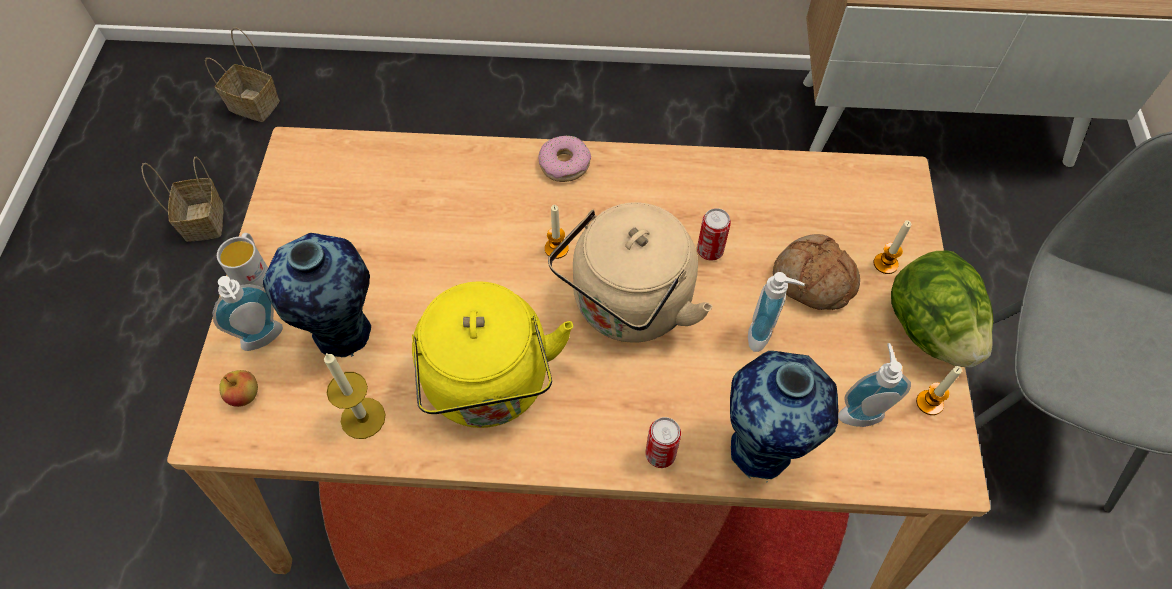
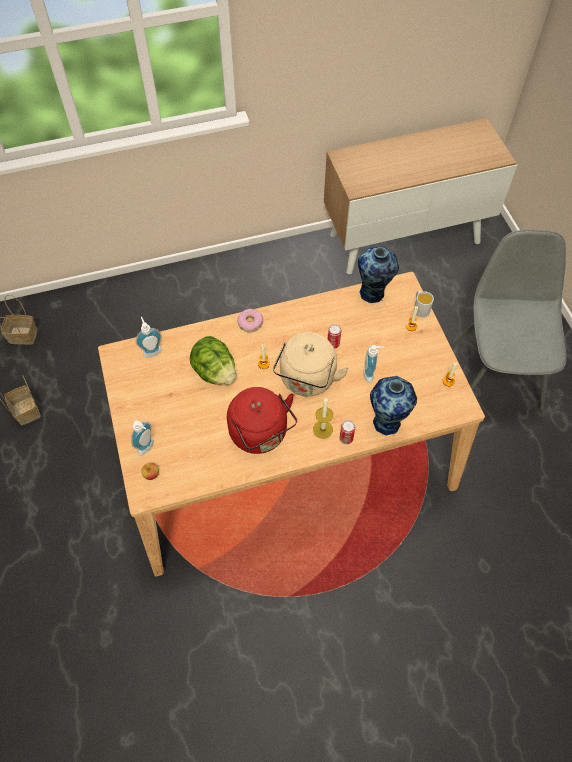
camera: 20 degrees left, 0 degrees up
(253, 271) = (125, 419): white mug -> white mug (420, 308)
(344, 334) = (184, 433): vase -> vase (373, 294)
(363, 418) = (210, 466): candle -> candle (322, 429)
(490, 387) = (261, 434): yellow kettle -> red kettle
(812, 281) = (382, 344): bread -> none
(859, 410) = (421, 393): soap dispenser -> soap dispenser (152, 350)
(929, 329) = (438, 350): lettuce -> lettuce (215, 372)

